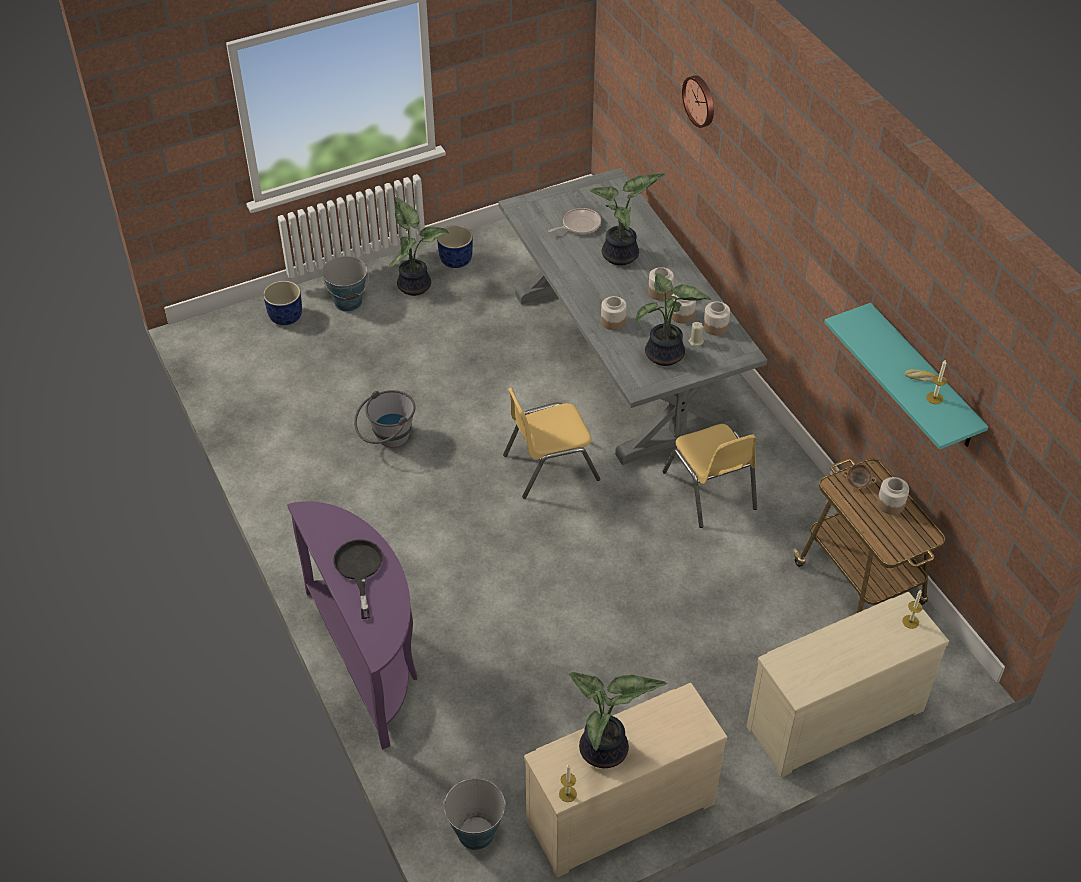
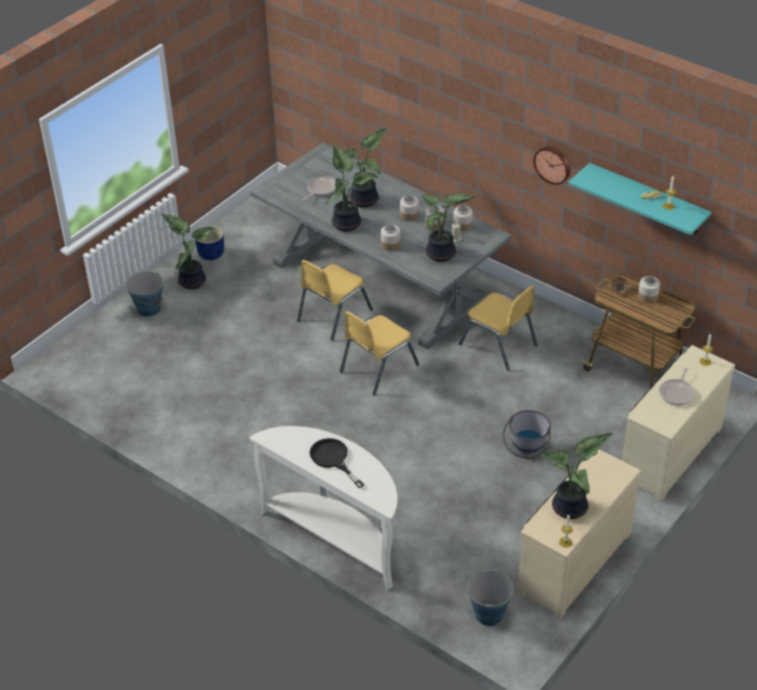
camera: 25 degrees left, 5 degrees down
(285, 316) = (106, 334): blue planter -> none
(369, 658) = (337, 537): purple console table -> white console table
(387, 439) = (247, 391): grey bucket -> grey bucket (526, 453)
(542, 382) = (333, 315): none -> yellow chair
(581, 277) = (347, 223): none -> potted plant
(700, 100) = (394, 68): wall clock -> wall clock (553, 164)
(843, 650) = (677, 393): none -> frying pan

